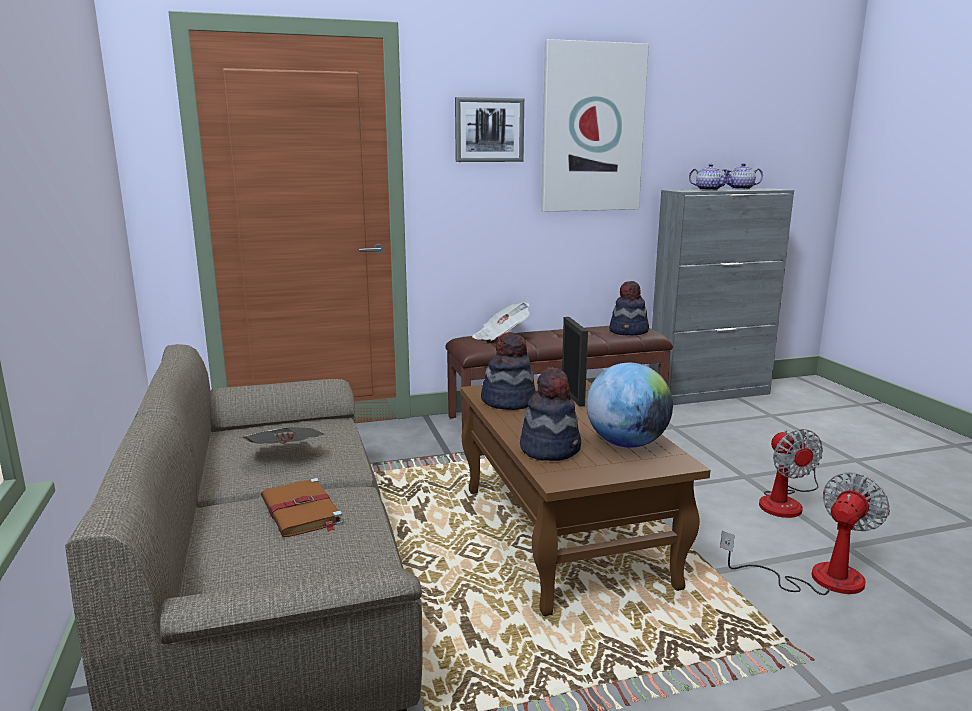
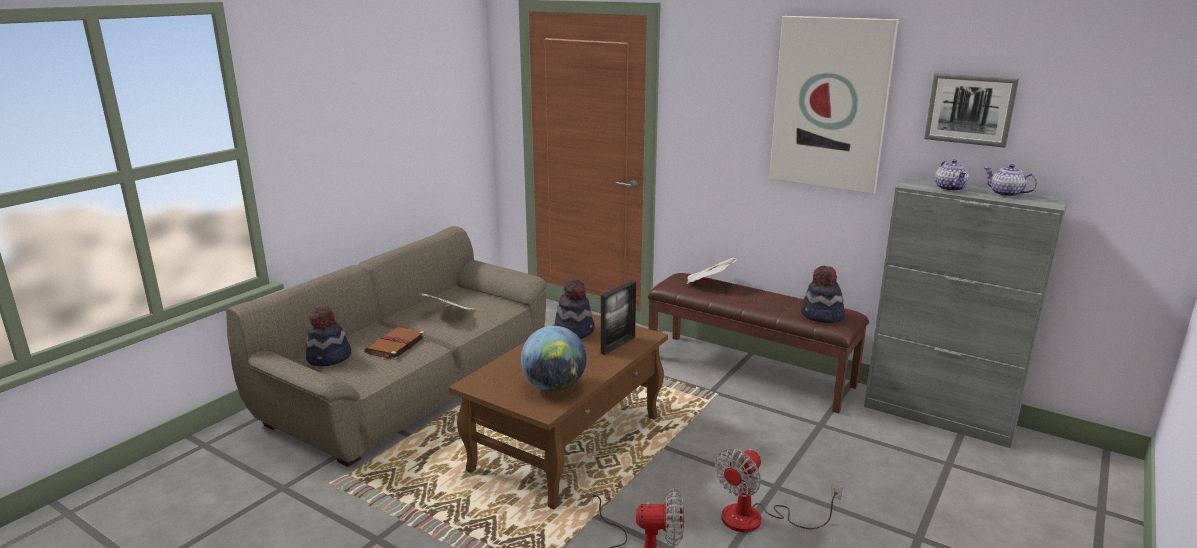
camera: 50 degrees right, 5 degrees up
(489, 130) = (728, 97): picture -> picture (970, 109)
(550, 449) = (512, 368): hat -> hat (329, 358)

